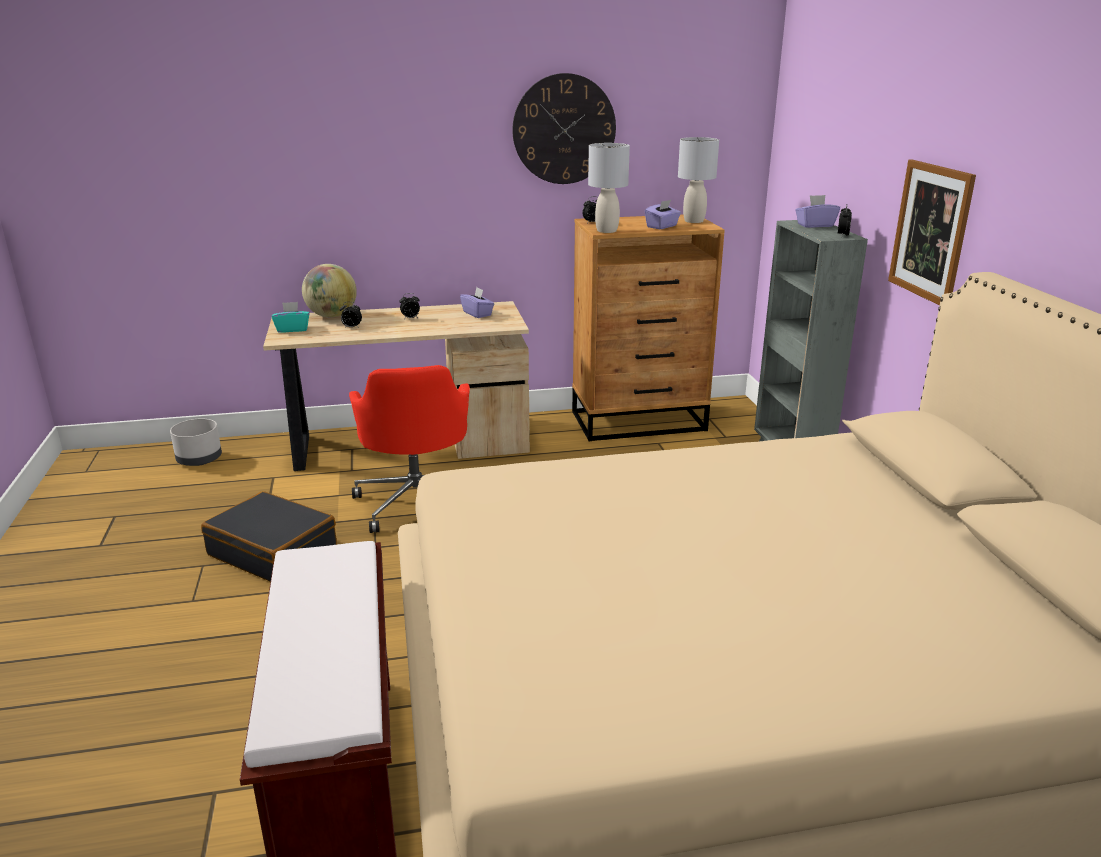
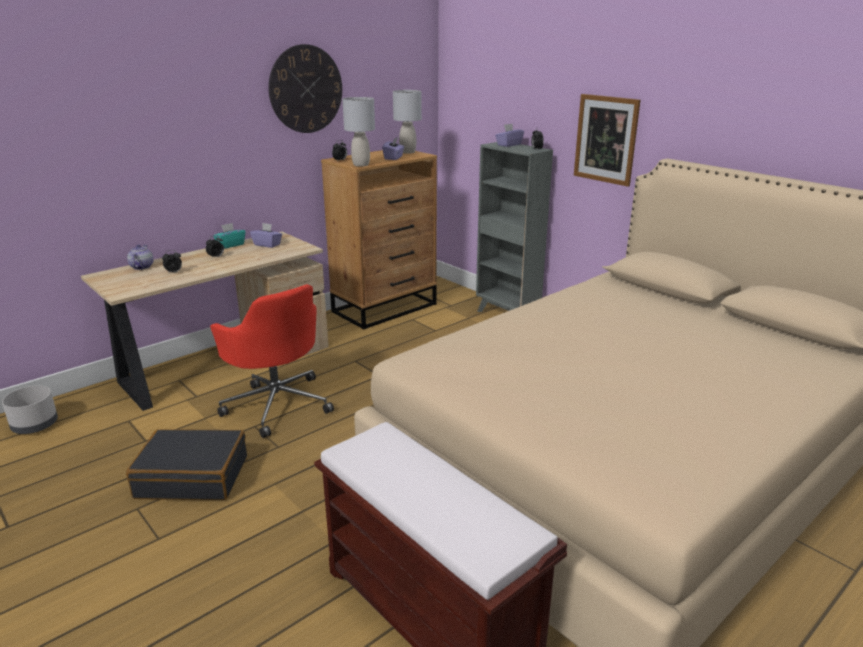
camera: 30 degrees left, 0 degrees up
(293, 329) = (120, 283): turquoise tissue box -> turquoise tissue box (230, 245)
(331, 316) = (141, 267): globe -> teapot

